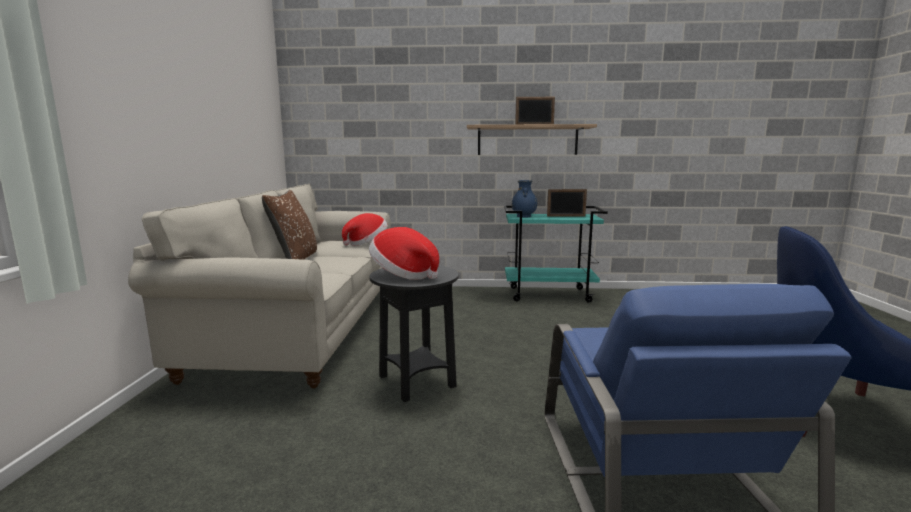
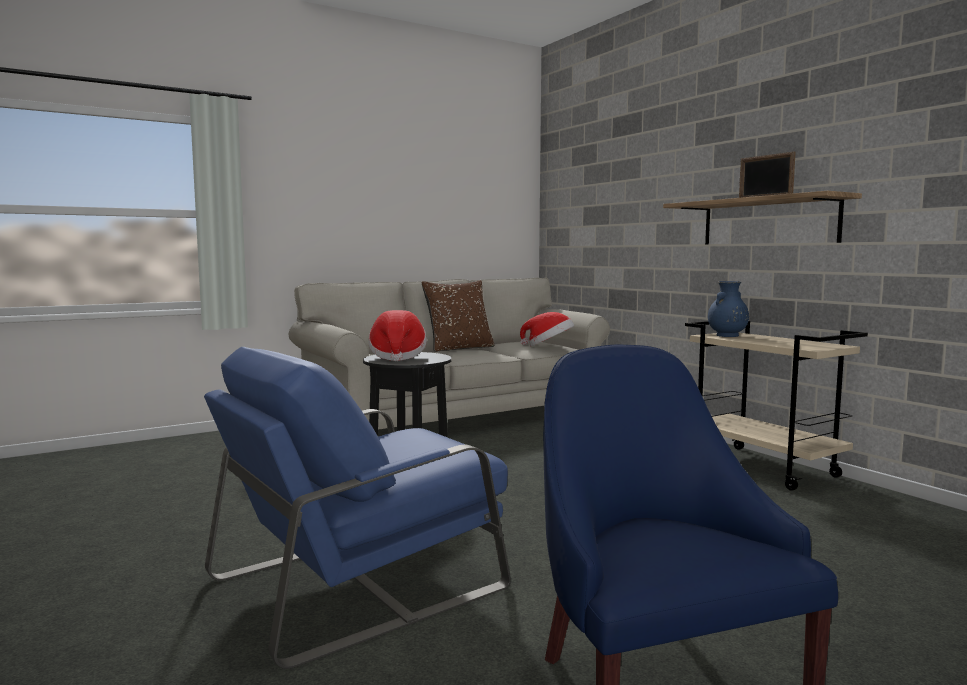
camera: 55 degrees right, 5 degrees down
(550, 294) = (764, 467): turquoise cart -> beige cart
(566, 216) = (787, 342): picture frame -> none

